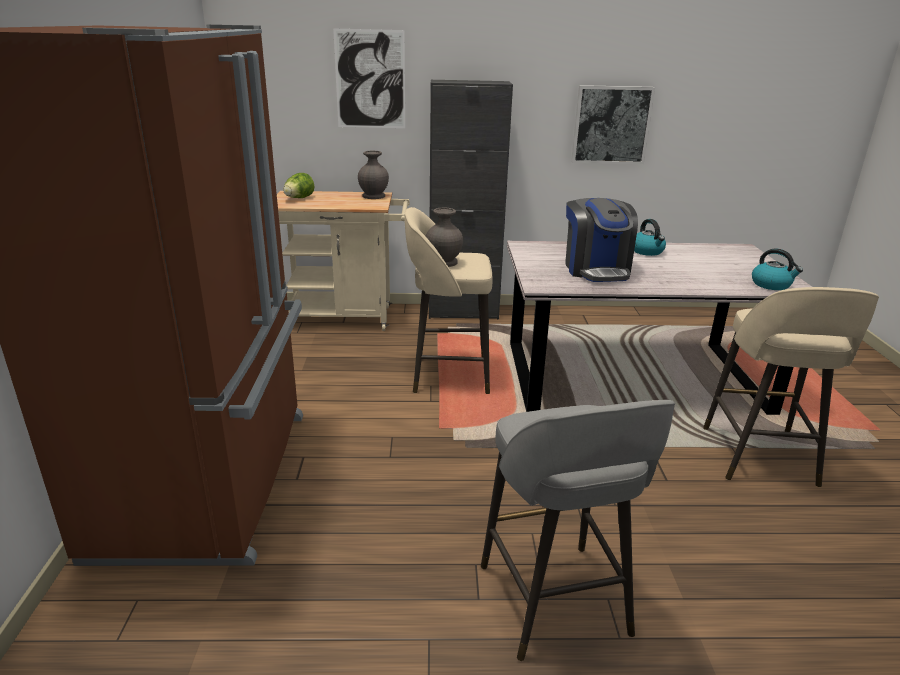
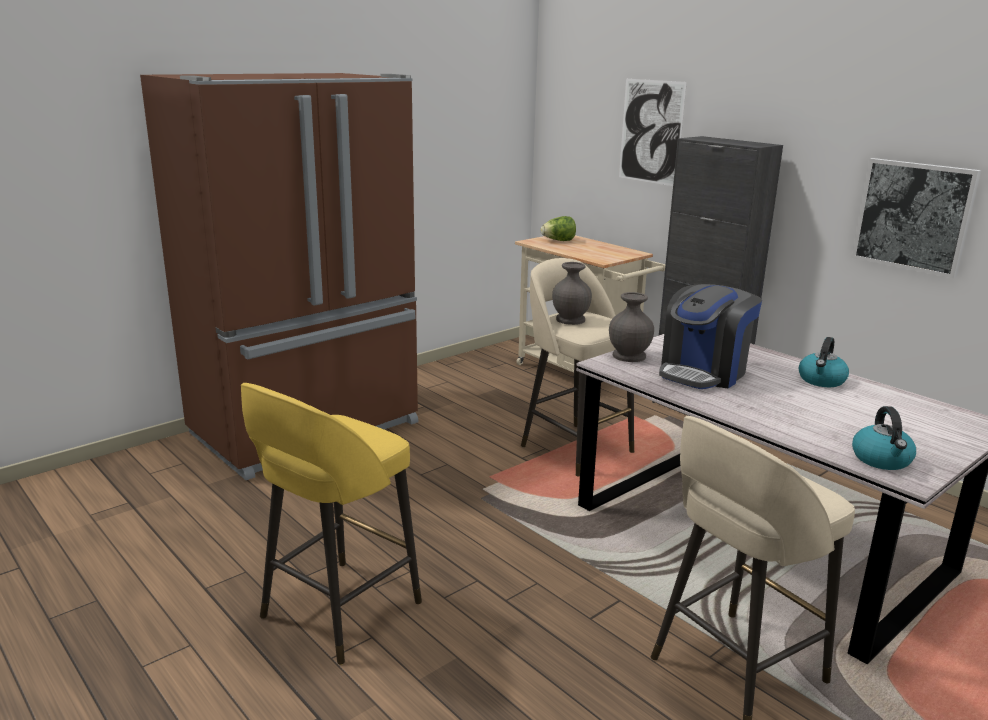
camera: 50 degrees right, 5 degrees down
(374, 196) = (625, 253): grey vase -> grey vase (630, 356)
(555, 603) = (337, 612): grey stool -> yellow stool

